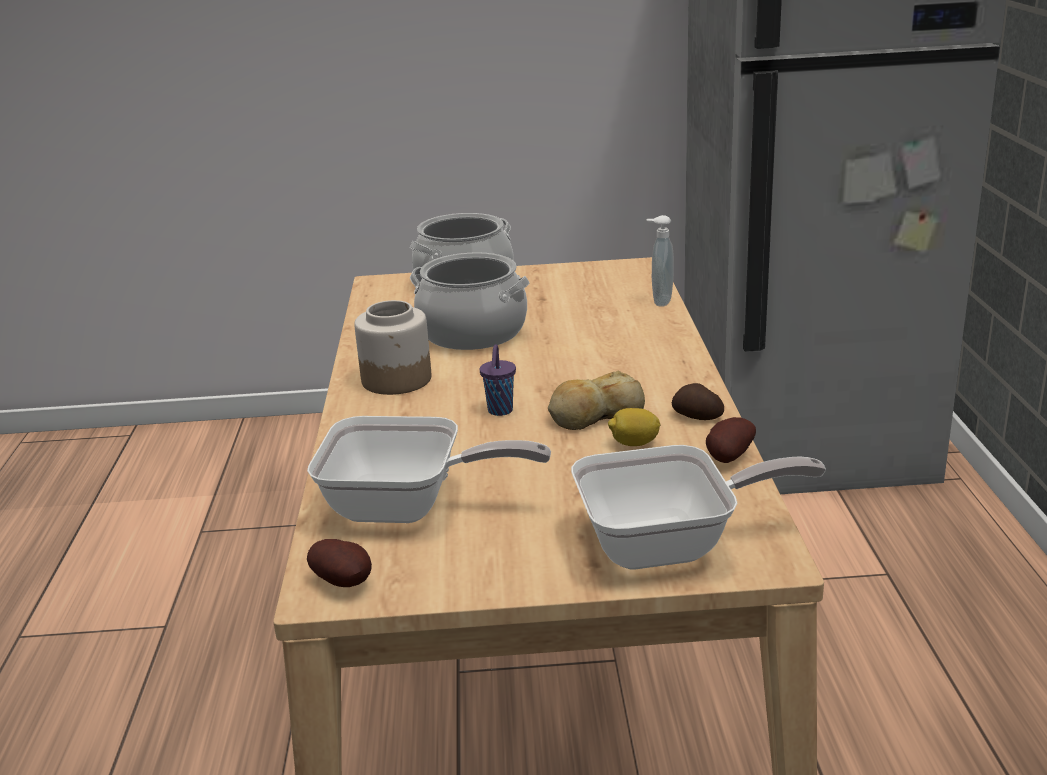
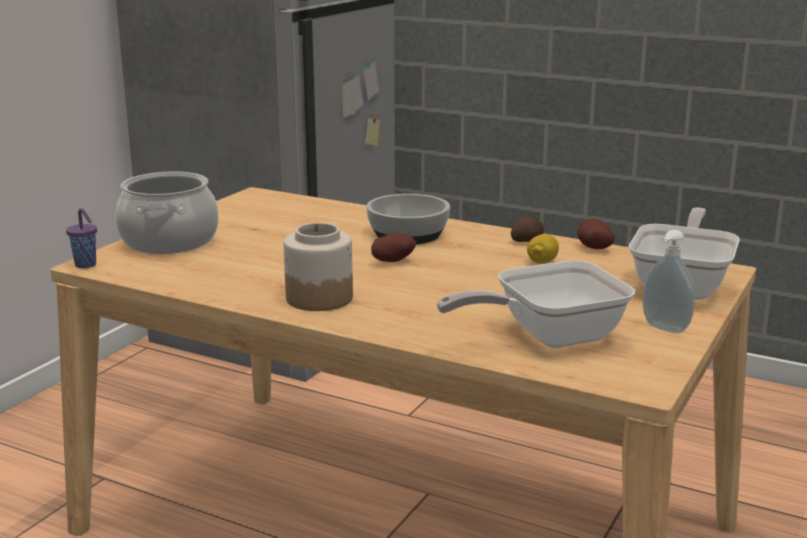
camera: 60 degrees left, 5 degrees down
(345, 583) = (636, 376): potato -> potato (392, 261)
(409, 507) = (548, 337): frying pan -> frying pan turned 150 degrees counterclockwise
(472, 333) = (276, 260): cooking pot -> none
(500, 411) = (435, 282): purple cup -> purple cup (86, 265)
(595, 415) = (485, 261): bread -> none
(623, 357) = (407, 234): none -> bowl
(660, 301) = (332, 205): soap dispenser -> soap dispenser (663, 329)

